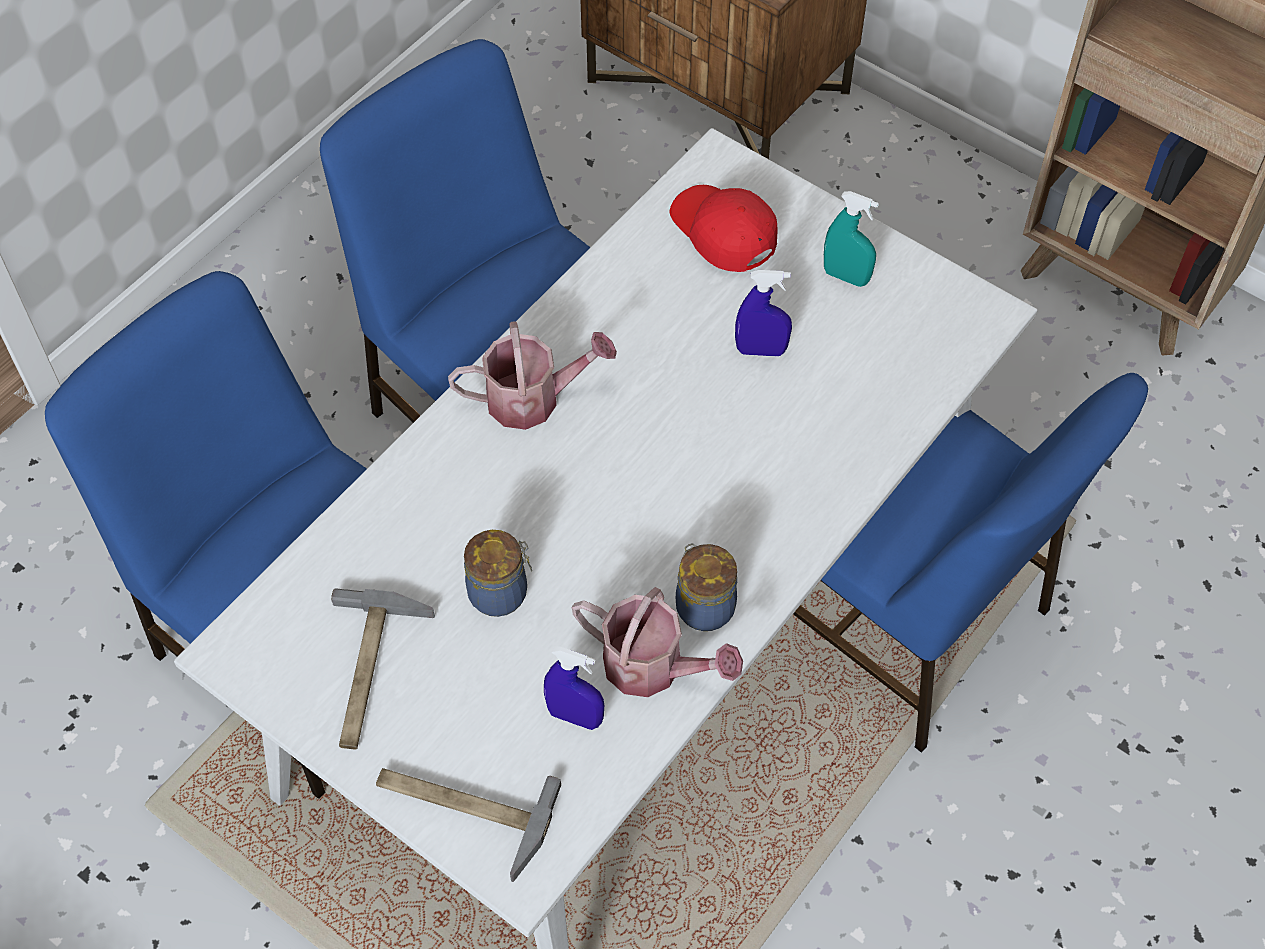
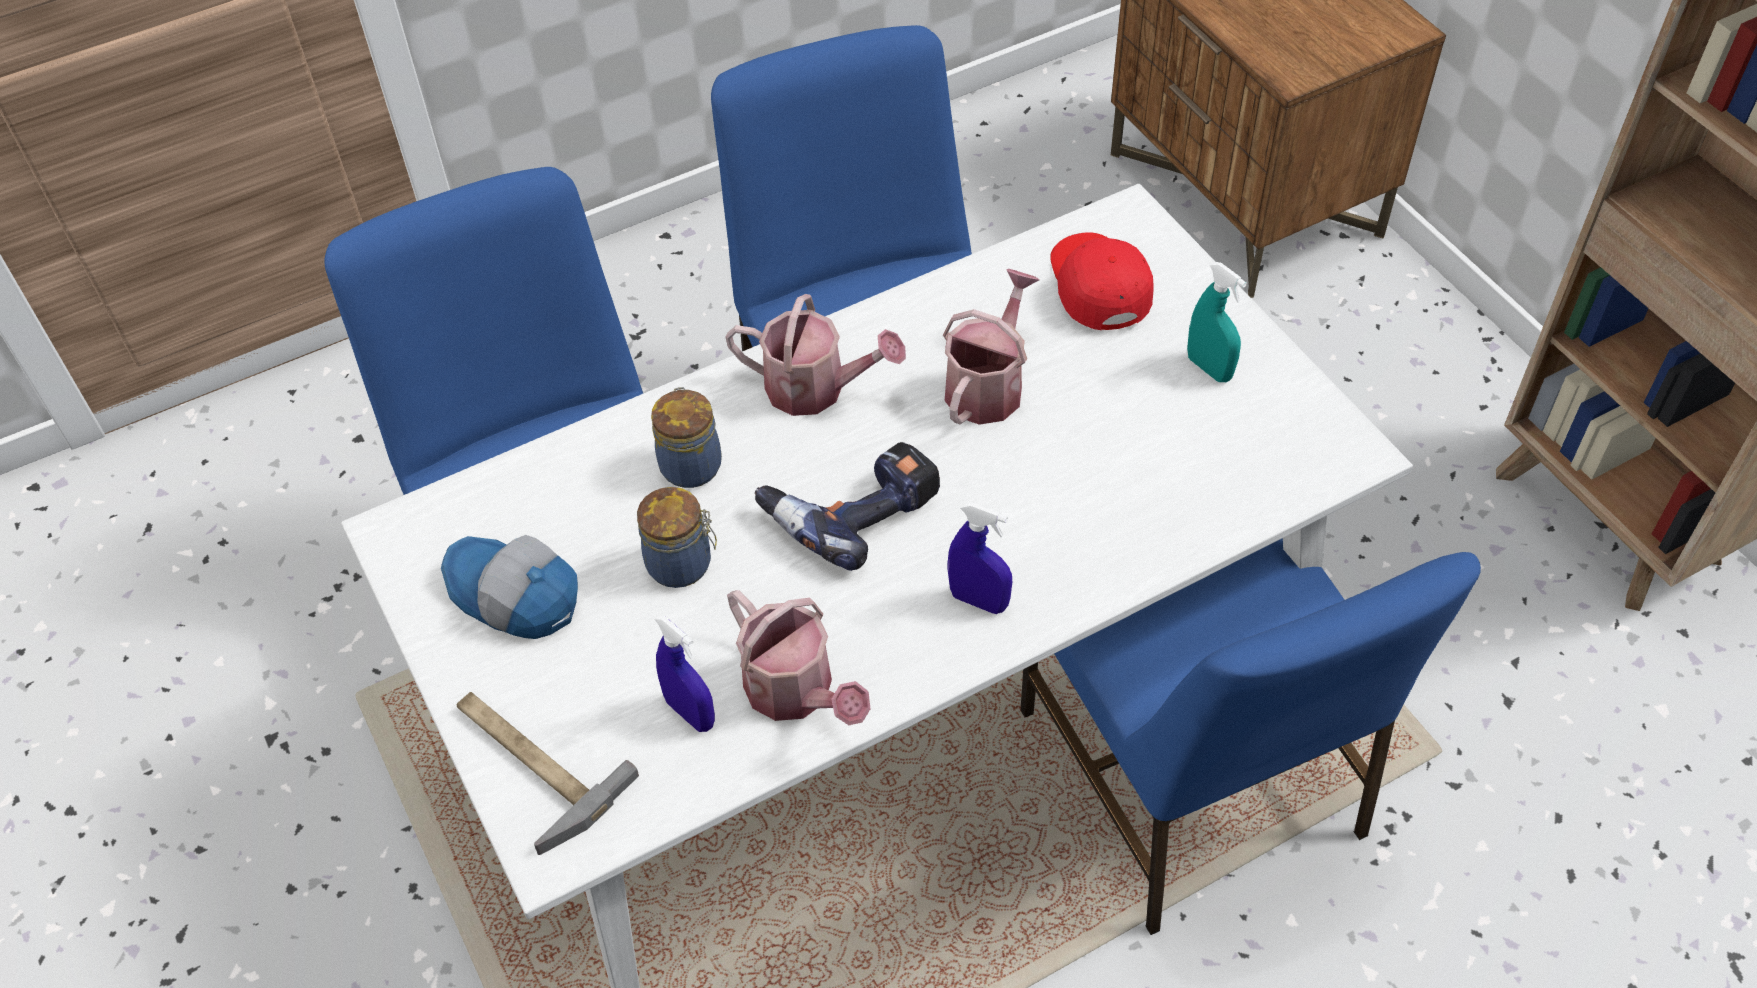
camera: 25 degrees right, 5 degrees down
(370, 672) = (514, 597): hammer -> cap
(617, 496) = (851, 510): none -> power drill
(676, 348) = (988, 385): none -> watering can
(703, 605) = (882, 649): jar -> jar (690, 464)
(761, 350) = (1078, 414): blue spray bottle -> blue spray bottle (978, 600)

